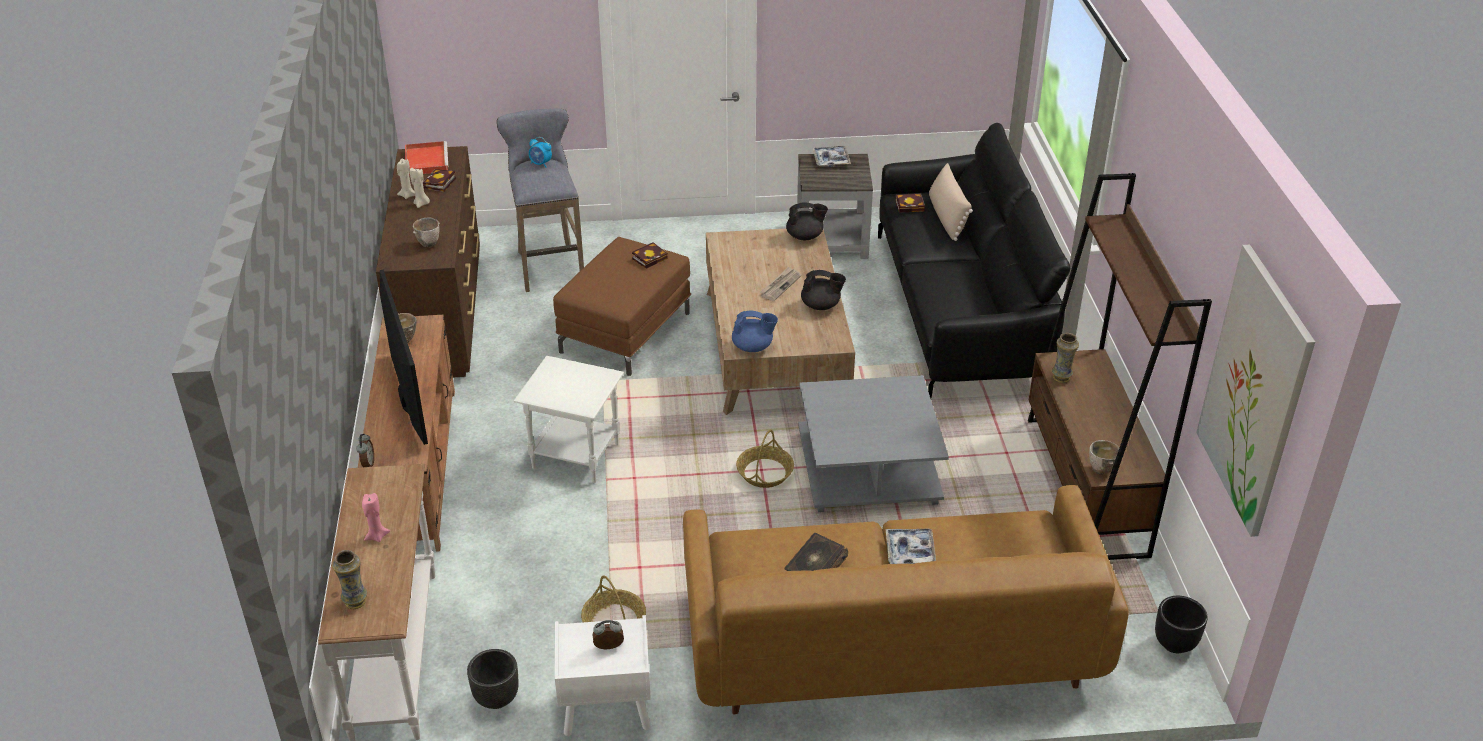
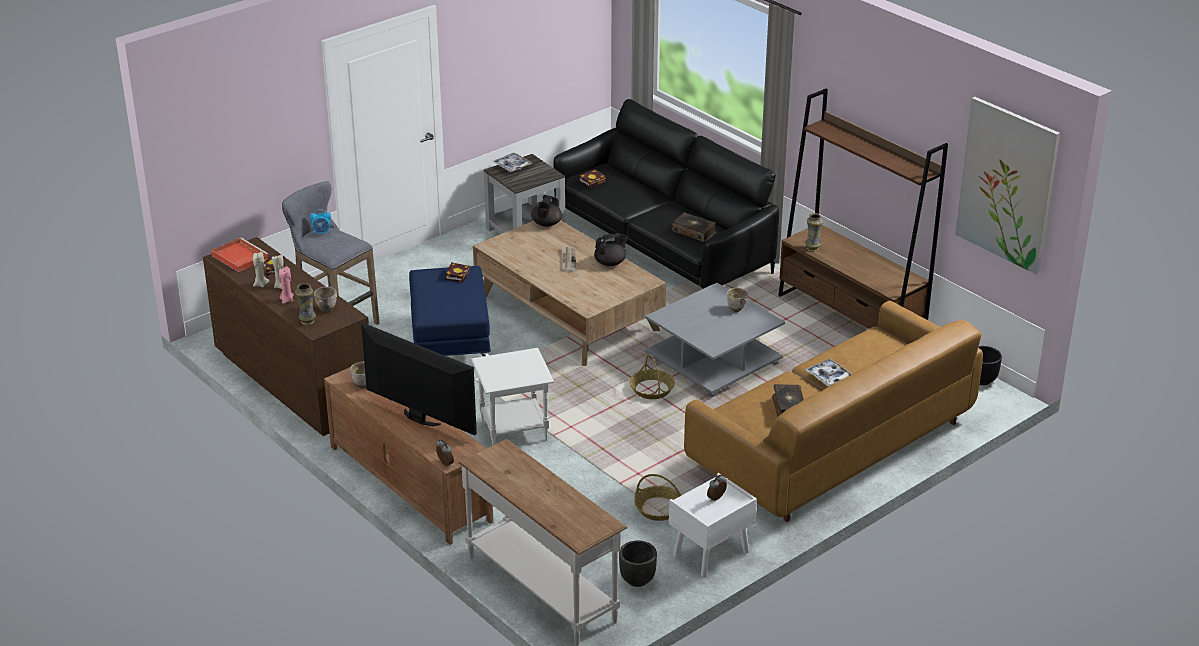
camera: 35 degrees left, 5 degrees down
(355, 601) = (571, 524): vase -> vase (307, 321)
(376, 536) = (535, 487): pink candle -> pink candle (287, 300)
(625, 331) = (449, 343): brown ottoman -> blue ottoman
(753, 347) = (597, 304): blue teapot -> none
(805, 236) = (546, 224): black teapot -> black teapot turned 150 degrees clockwise
(947, 217) = (625, 180): beige pillow -> none
(955, 304) = (694, 232): none -> book
(1101, 470) = (889, 289): bowl -> bowl (736, 309)

